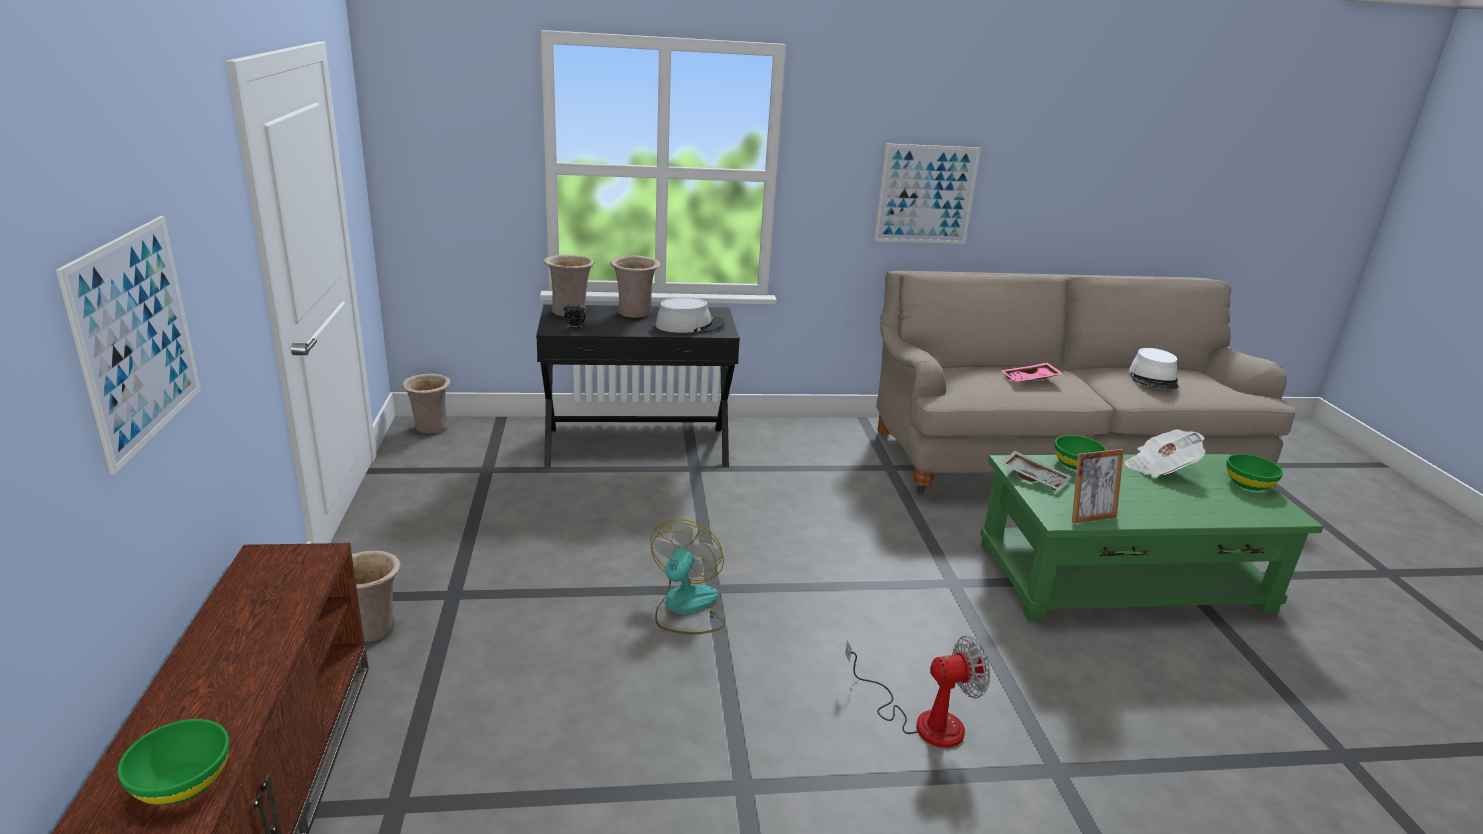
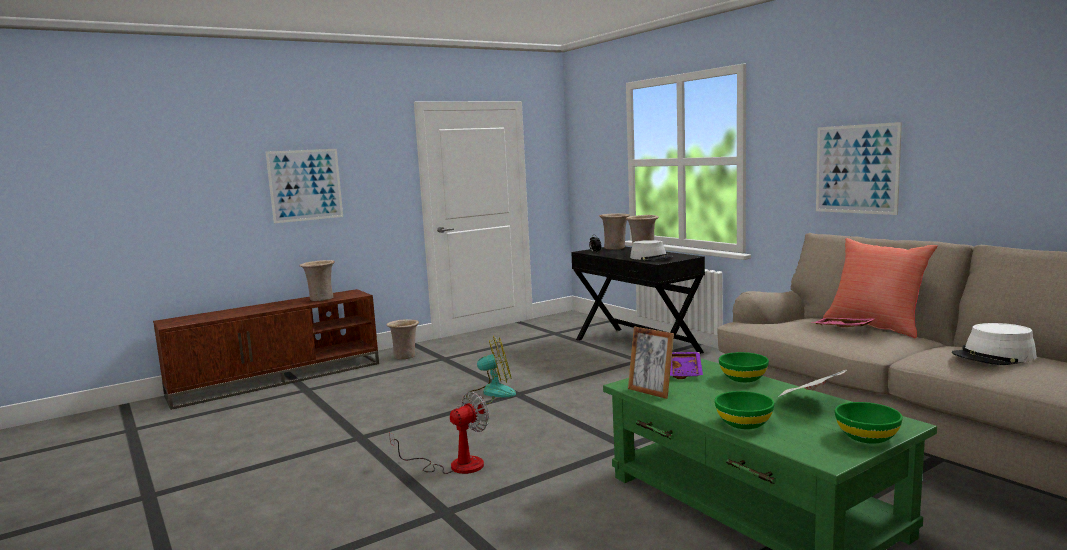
camera: 65 degrees right, 15 degrees down
(182, 783) = (224, 315): green bowl -> green bowl (743, 423)
(430, 428) = (573, 316): beige vase -> beige vase (320, 299)
(923, 720) = (454, 465): fan -> fan turned 90 degrees counterclockwise
(1017, 366) = (875, 326): none -> red pillow
(1034, 477) = (686, 371): grey tray -> purple tray

